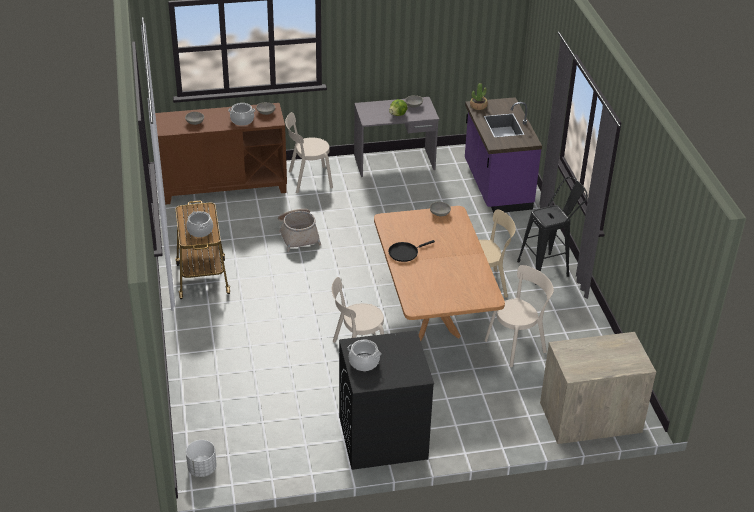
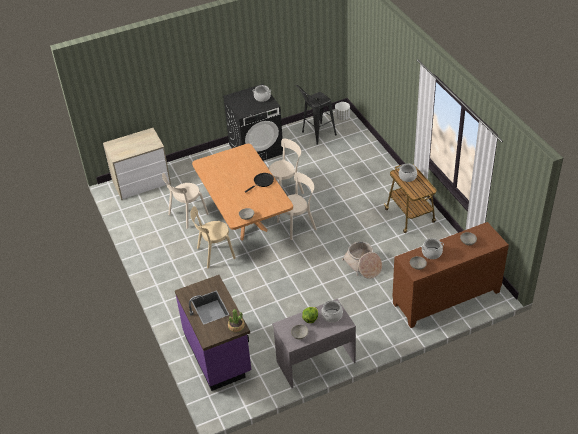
camera: 170 degrees right, 5 degrees up
(308, 180) = (382, 322): beige chair -> beige chair (298, 225)
(374, 113) = (332, 316): none -> cooking pot
(548, 268) = (169, 278): black stool -> black stool (316, 135)

